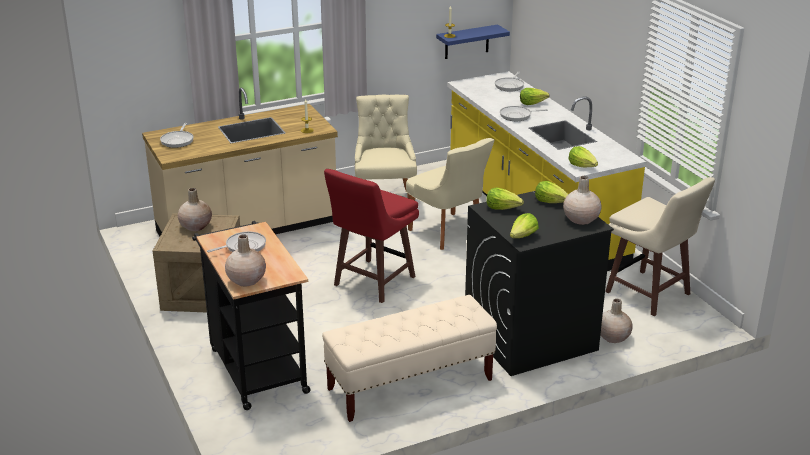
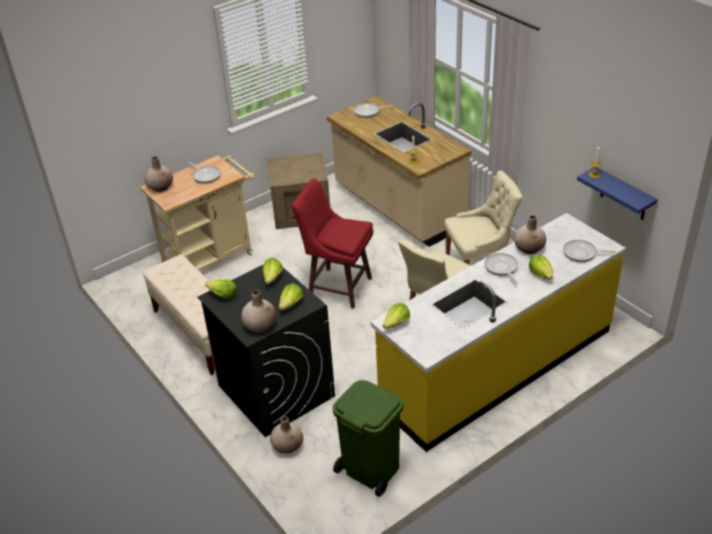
camera: 80 degrees right, 10 degrees up
(196, 226) = (305, 166): beige vase -> beige vase (529, 248)
(255, 367) = (212, 257): black cart -> beige cart
(649, 294) = (370, 469): beige stool -> green trash can

